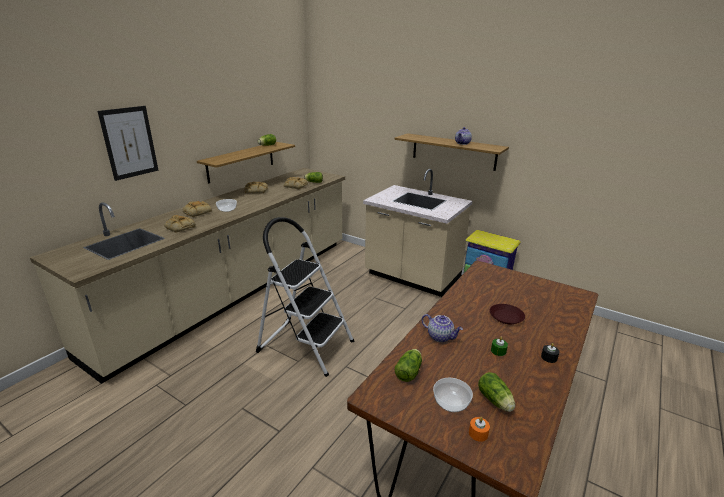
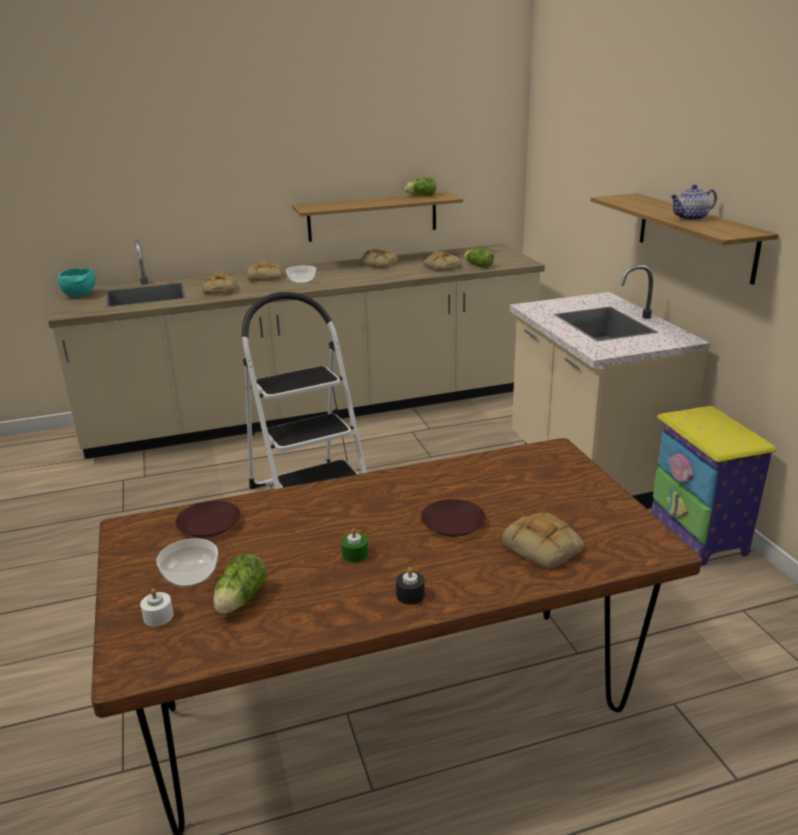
camera: 40 degrees right, 0 degrees up
(65, 256) = (80, 296): none -> turquoise bowl
(129, 142) = (192, 168): picture -> none
(409, 371) = (208, 524): lettuce -> brown plate
(440, 336) = (314, 507): teapot -> none
(478, 433) = (158, 616): orange candle -> white candle
(551, 312) = (544, 547): none -> bread

